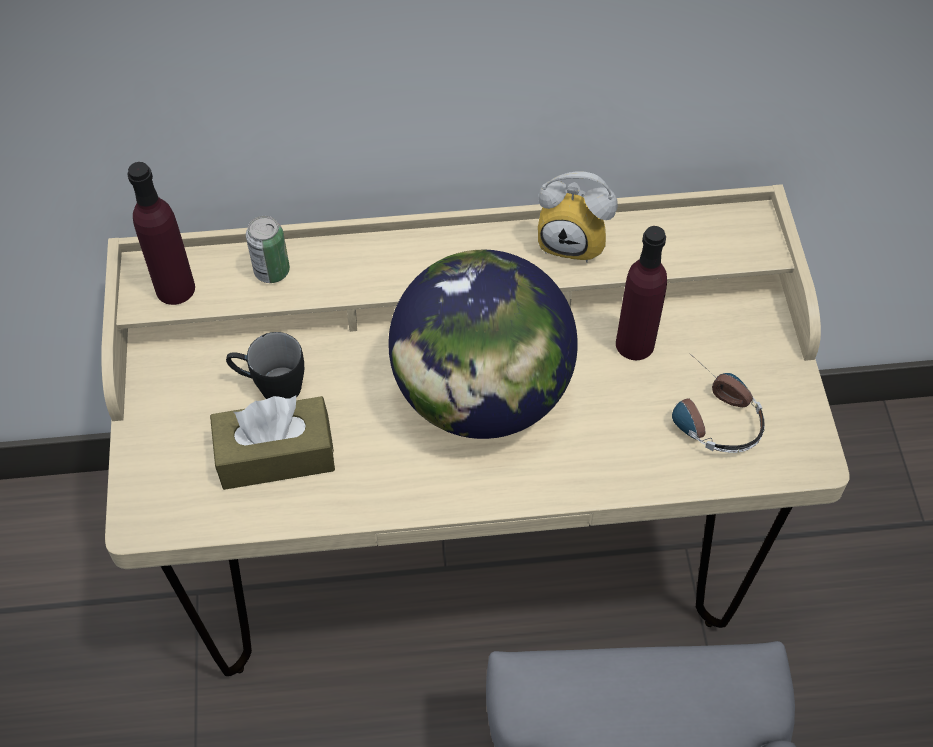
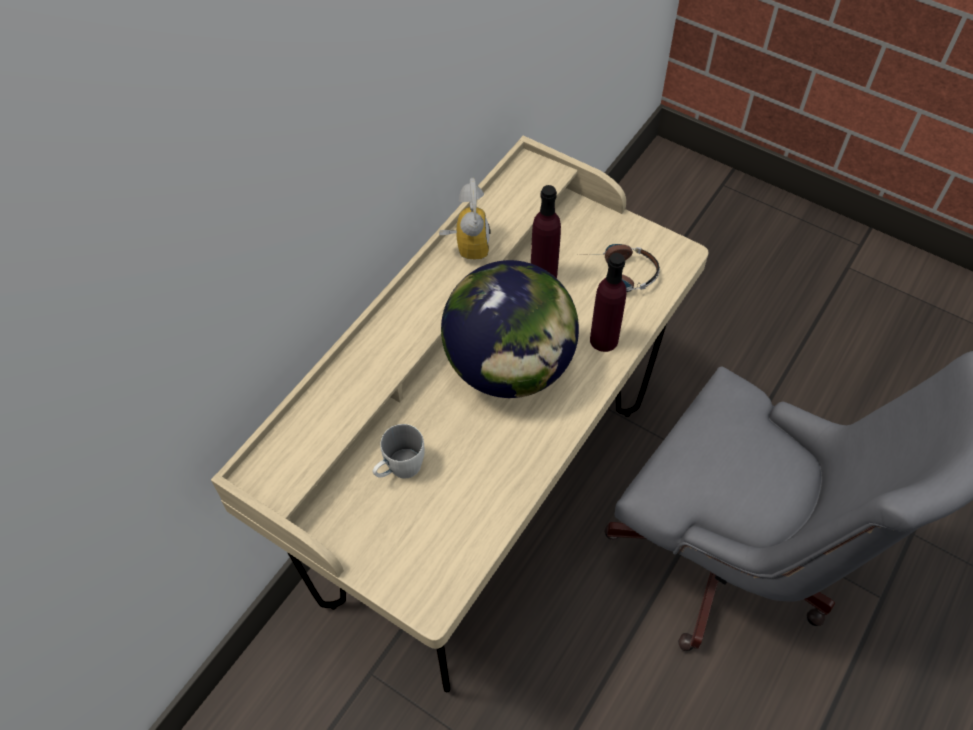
camera: 50 degrees left, 0 degrees up
(175, 288) = (291, 467): purple bottle -> purple bottle (604, 340)
(270, 386) = (399, 470): black mug -> white mug
(272, 271) = (332, 405): can -> none
(276, 455) = (452, 499): brown tissue box -> none
(575, 240) = (465, 246): alarm clock -> alarm clock turned 60 degrees counterclockwise

